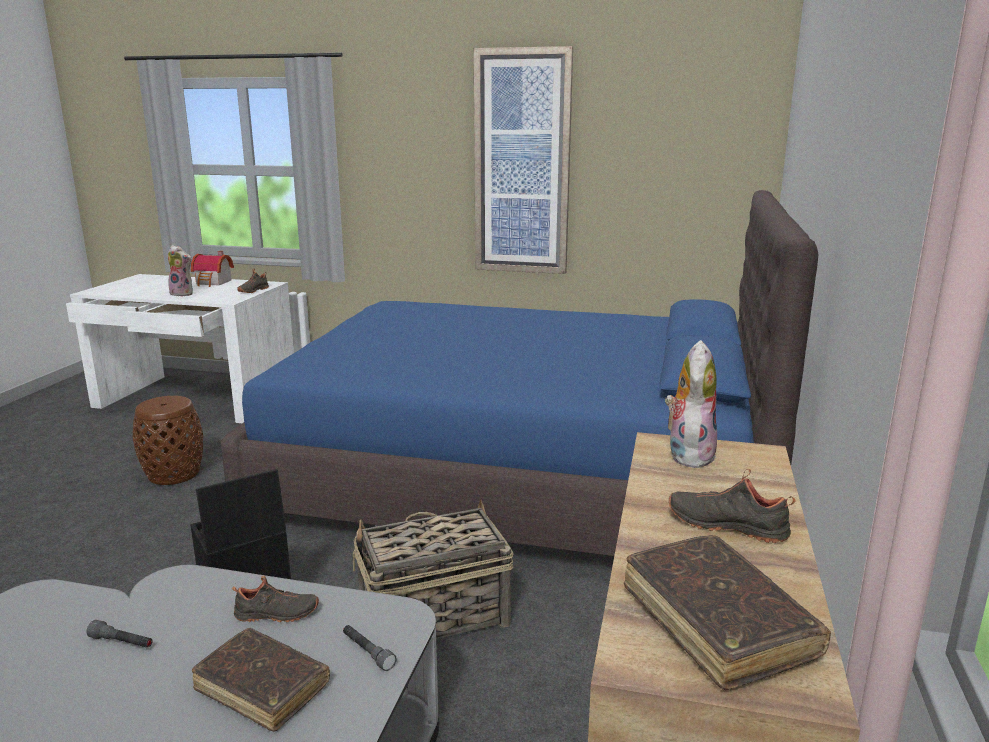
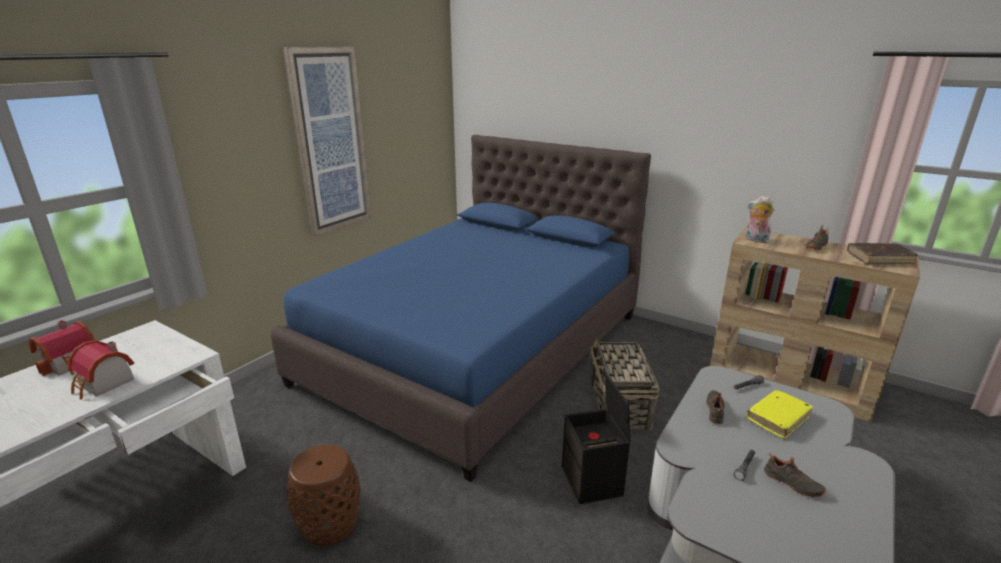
camera: 70 degrees left, 5 degrees up
(183, 294) = (104, 384): plush toy -> toy house
(252, 290) = (165, 340): black shoe -> black shoe (792, 484)
(262, 687) = (778, 418): brown book -> yellow book

